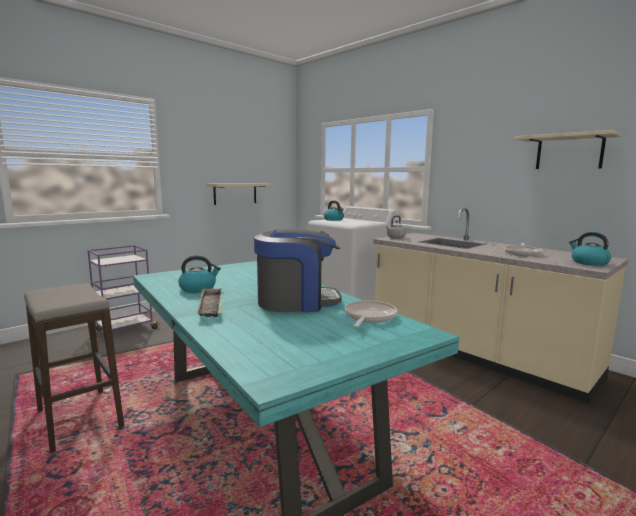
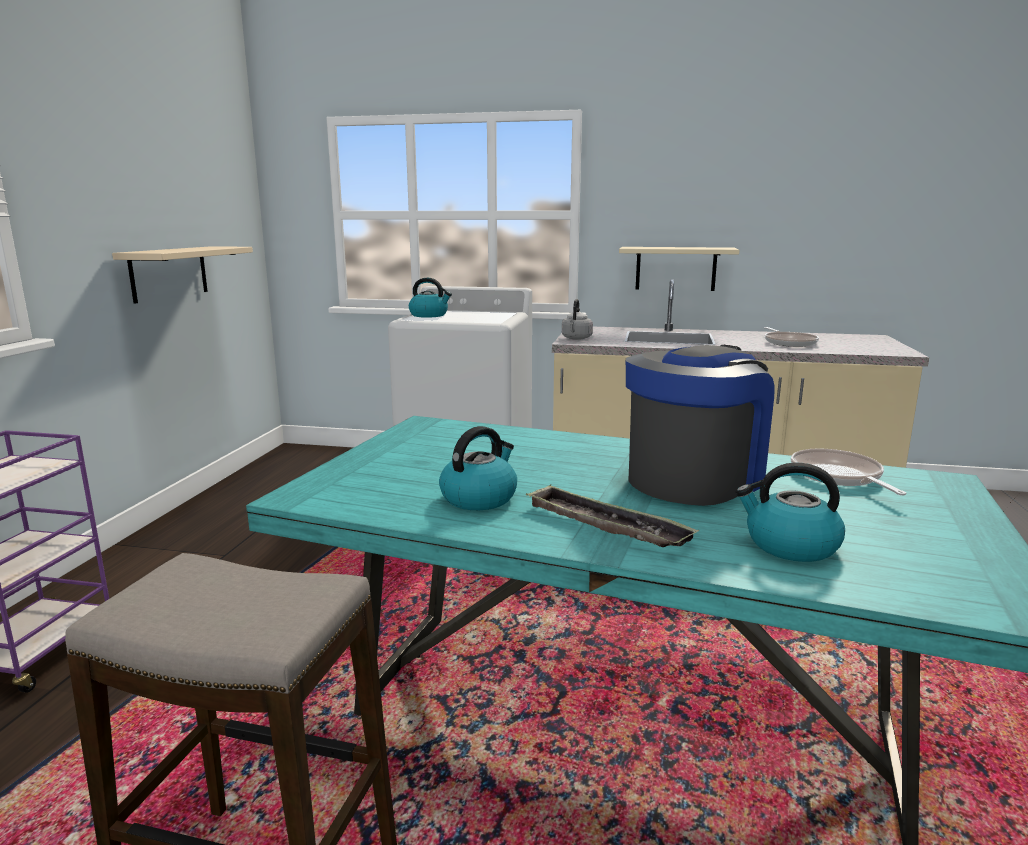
camera: 35 degrees left, 5 degrees up
(569, 152) = (801, 192): beige shelf -> beige shelf (675, 268)
(588, 263) = (879, 346): kettle -> kettle (790, 545)

